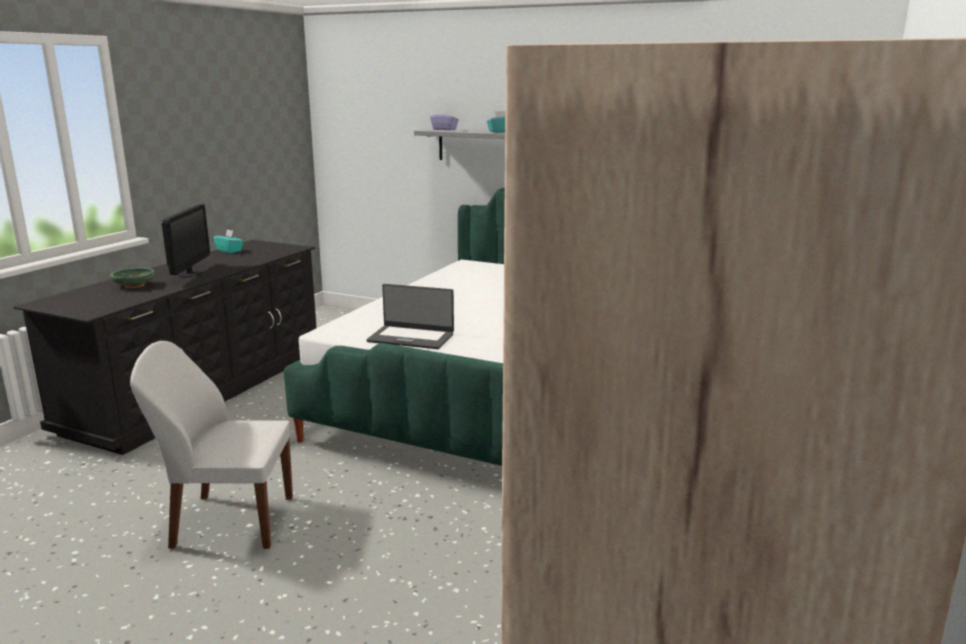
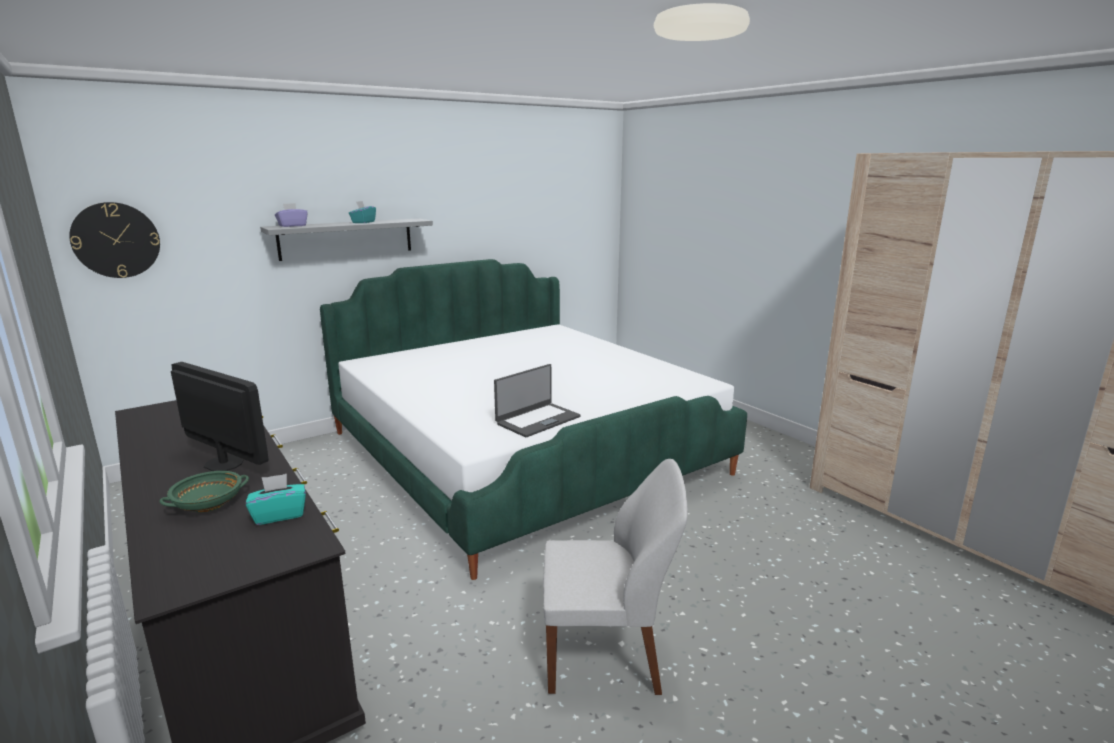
camera: 60 degrees left, 0 degrees up
(229, 251) = (148, 429): turquoise tissue box -> turquoise tissue box (279, 515)
(230, 521) = (606, 655): white chair -> white chair turned 120 degrees counterclockwise
(343, 129) = (116, 240): none -> wall clock

